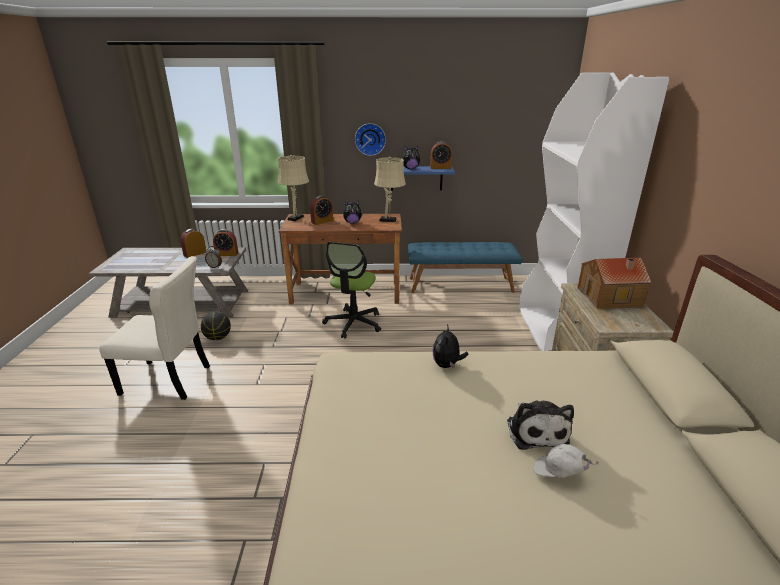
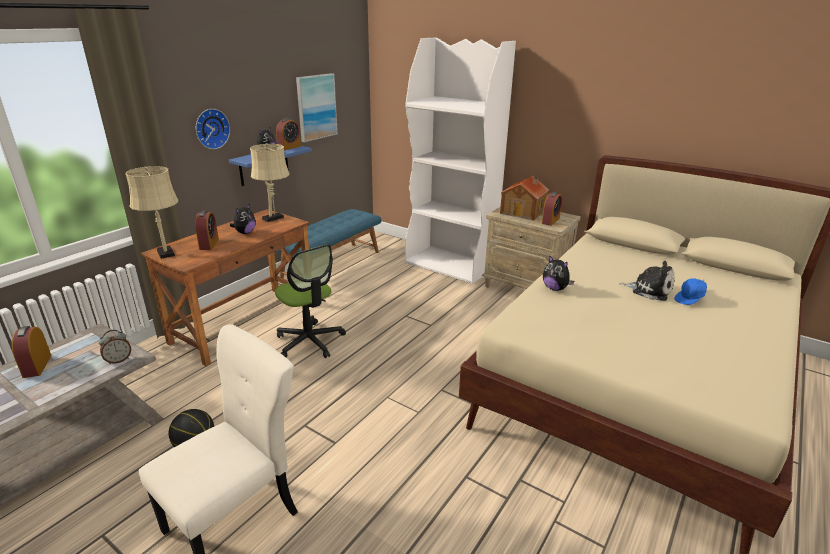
camera: 55 degrees left, 0 degrees up
(227, 254) = (95, 341): alarm clock -> alarm clock (550, 221)
(487, 137) = (316, 107): none -> picture
(559, 473) = (690, 299): white cap -> blue cap

